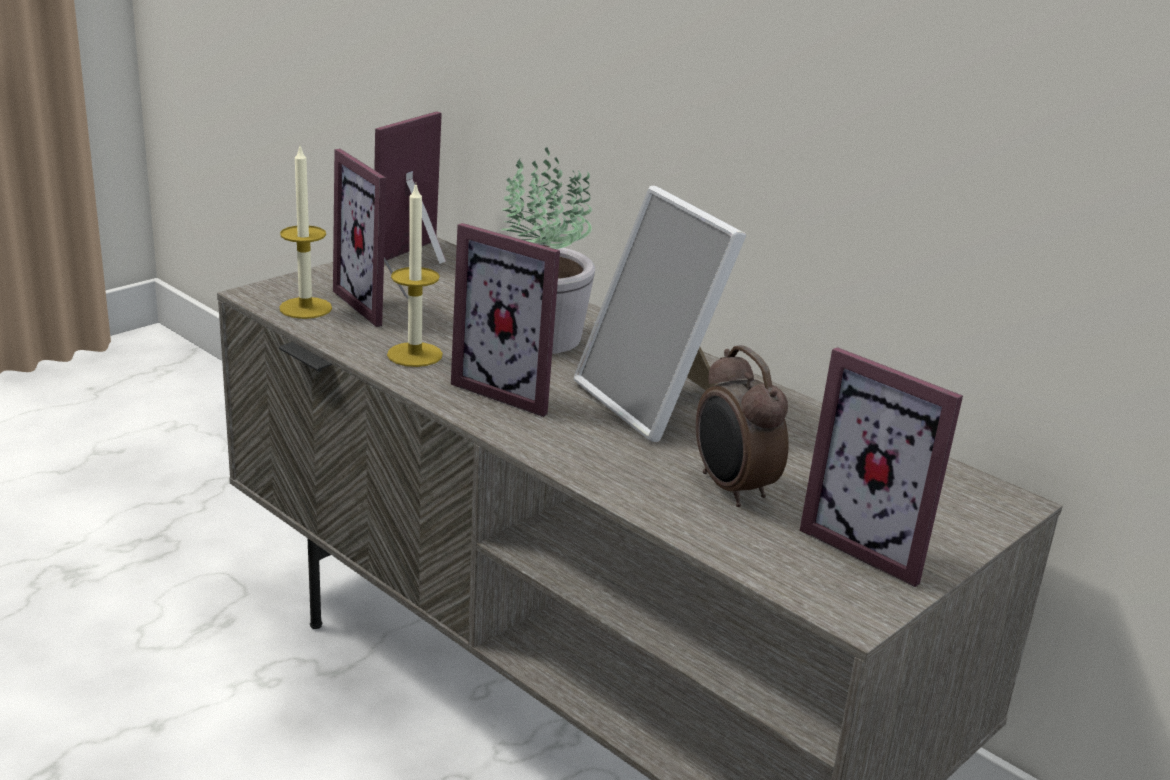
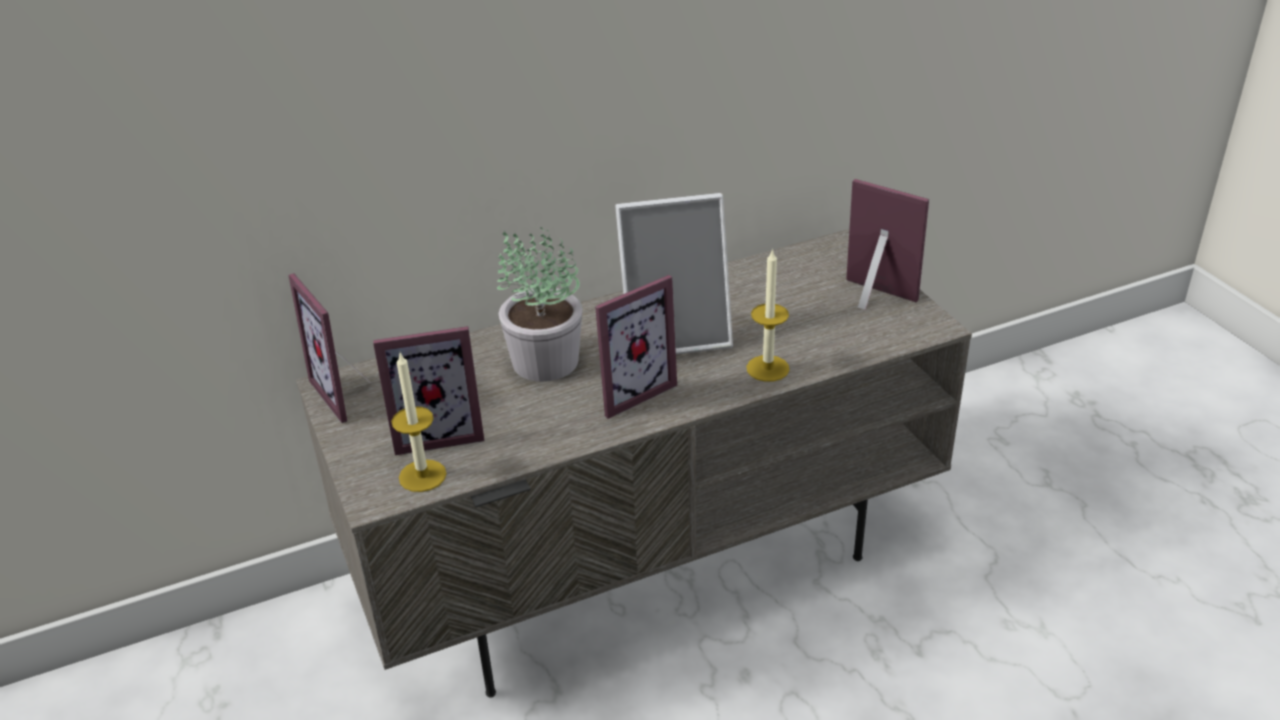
camera: 65 degrees left, 10 degrees up
(415, 354) = (547, 428): candle -> candle (767, 368)
(731, 489) = (799, 332): alarm clock -> none
(876, 543) = (872, 299): picture frame -> picture frame turned 120 degrees counterclockwise

